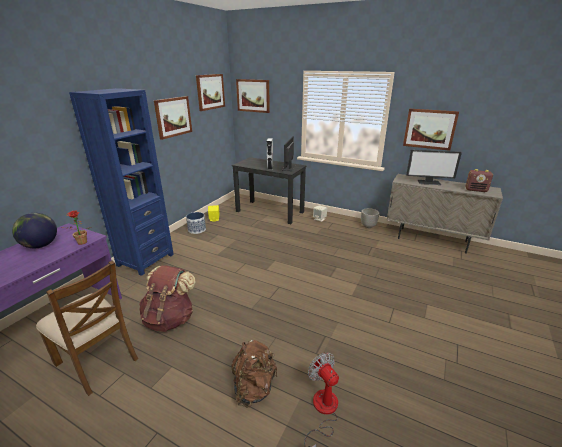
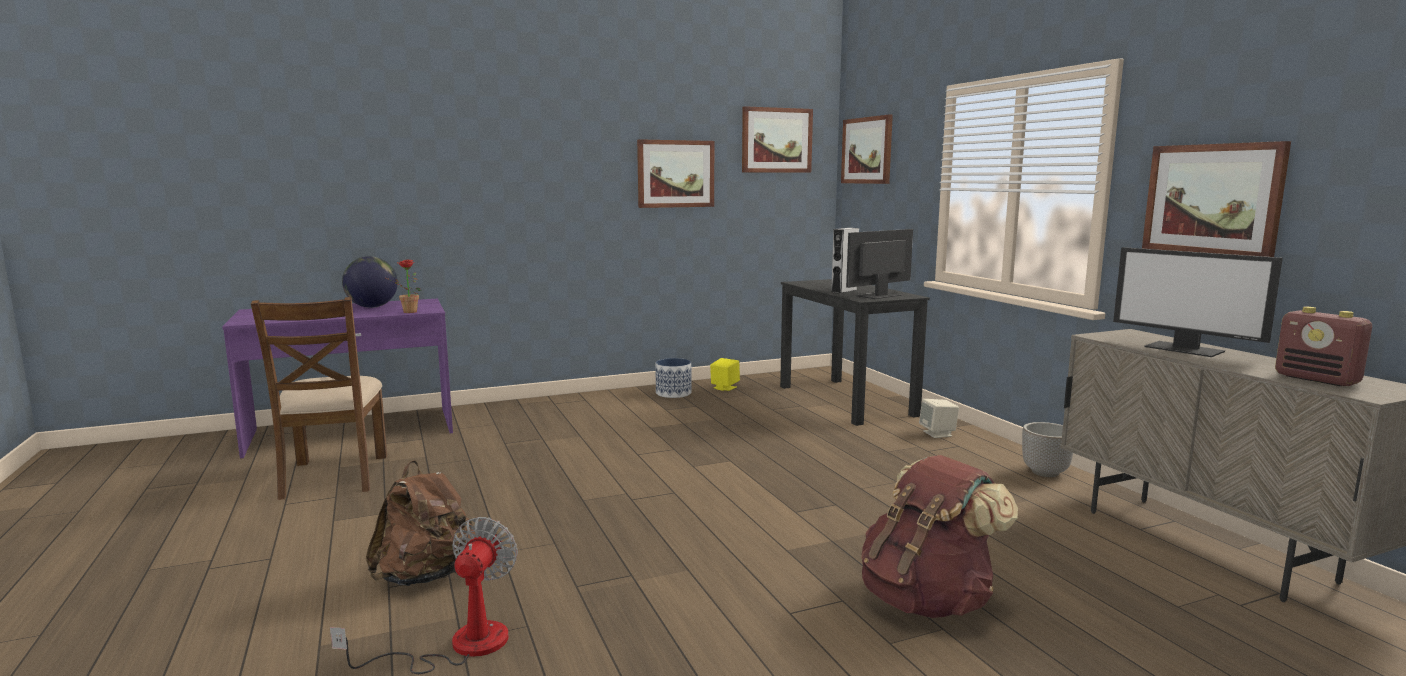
camera: 40 degrees right, 15 degrees down
(145, 260) = (545, 406): blue bookcase -> none
(170, 319) = (465, 470): brown backpack -> brown backpack (927, 600)

